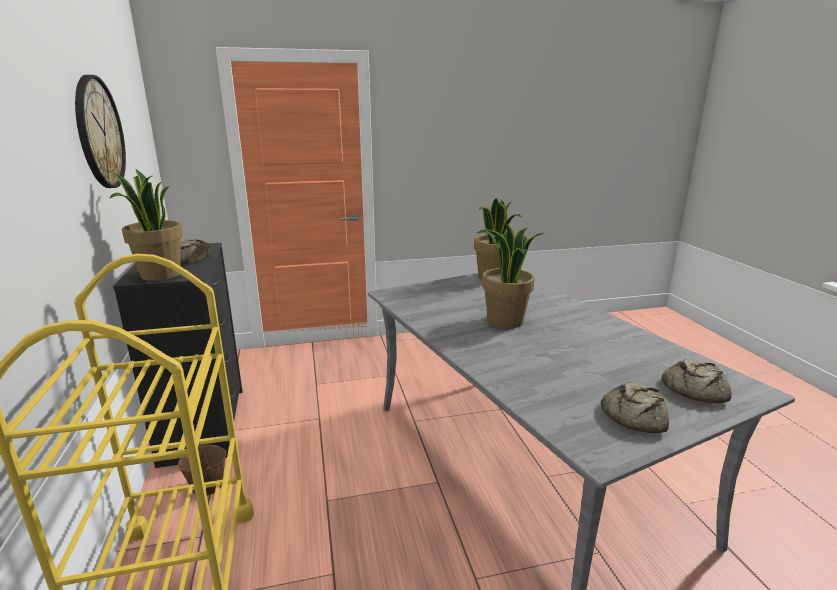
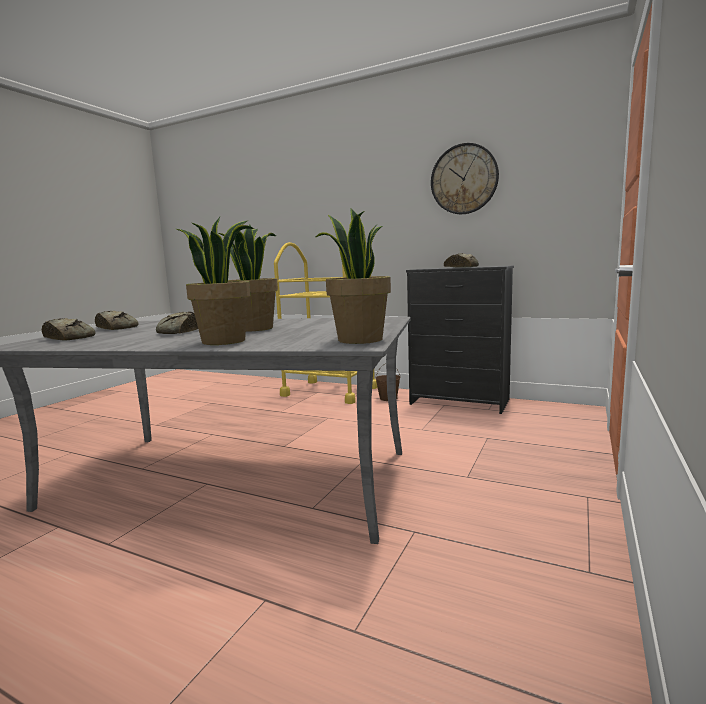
camera: 130 degrees right, 10 degrees down
(160, 275) = (429, 268): potted plant -> potted plant (224, 341)
(570, 346) = (179, 332): none -> bread

